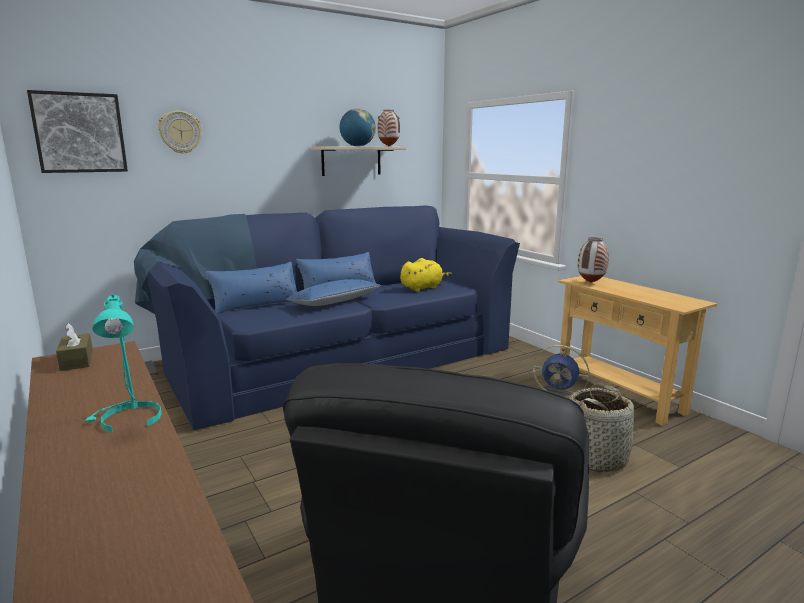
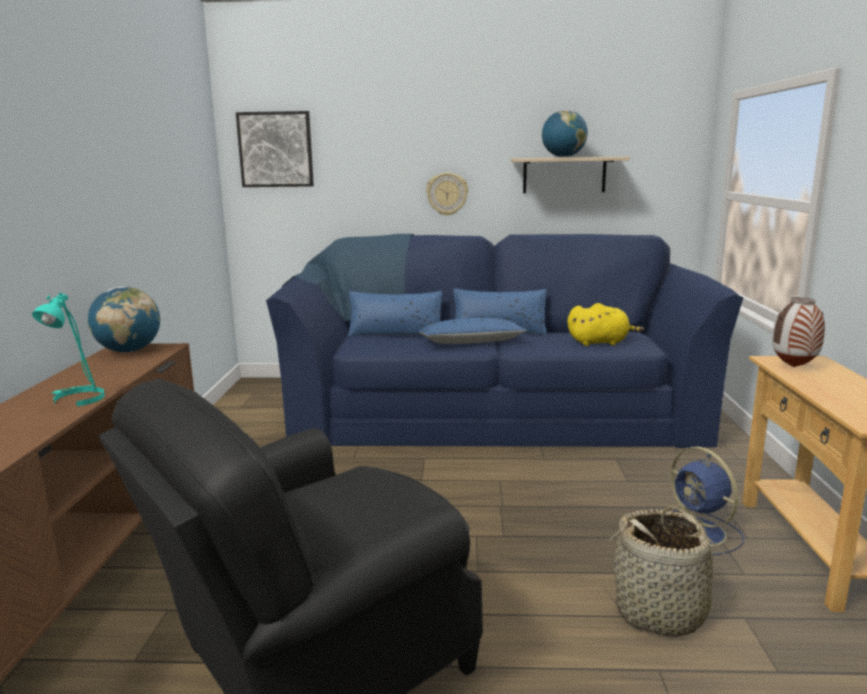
camera: 35 degrees right, 0 degrees up
(77, 361) = (129, 351): brown tissue box -> globe
(180, 132) = (365, 146): wall clock -> wall clock (447, 194)
(389, 146) = (608, 156): vase -> none

